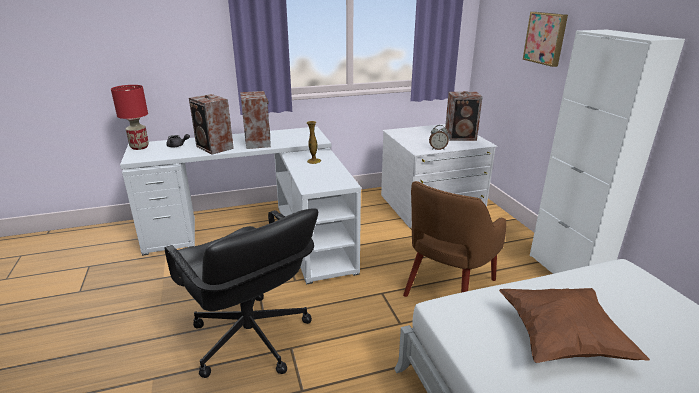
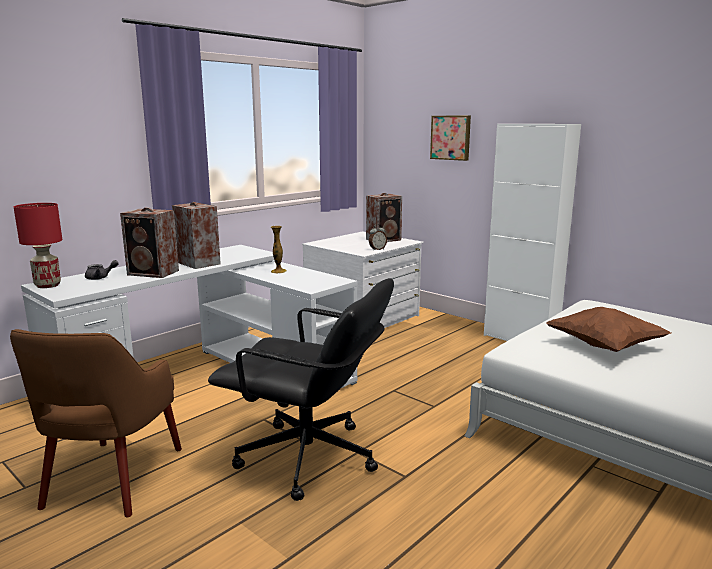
camera: 30 degrees left, 10 degrees down
(448, 289) = (446, 372): brown armchair -> brown armchair (112, 479)

